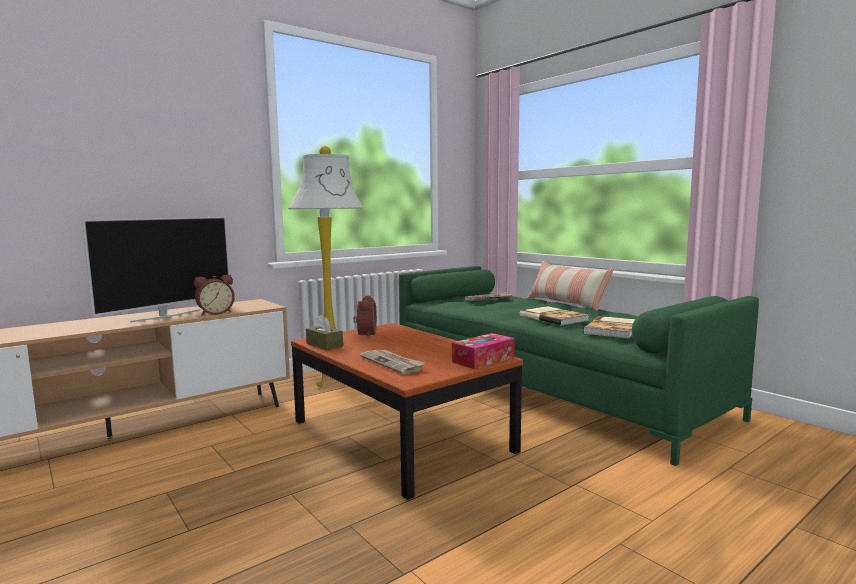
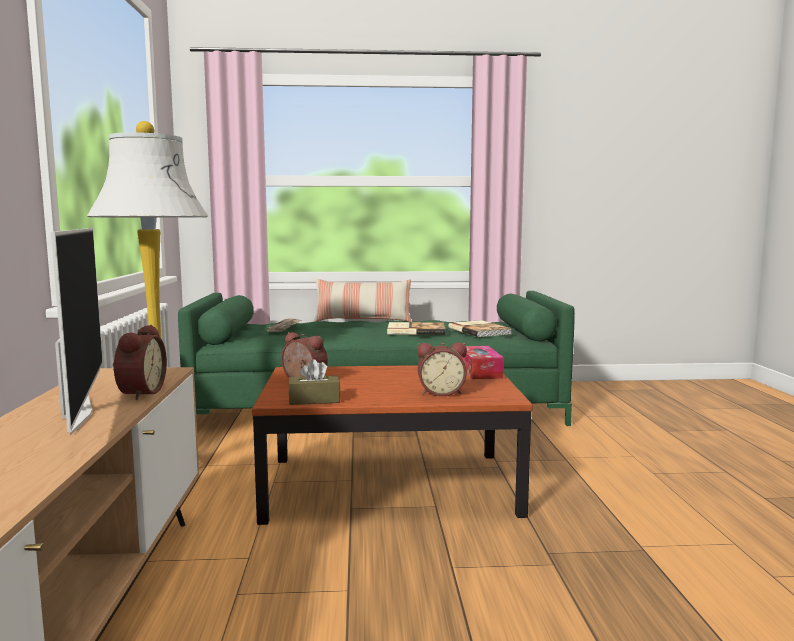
camera: 55 degrees left, 0 degrees up
(392, 363) = (441, 392): newspaper -> alarm clock

